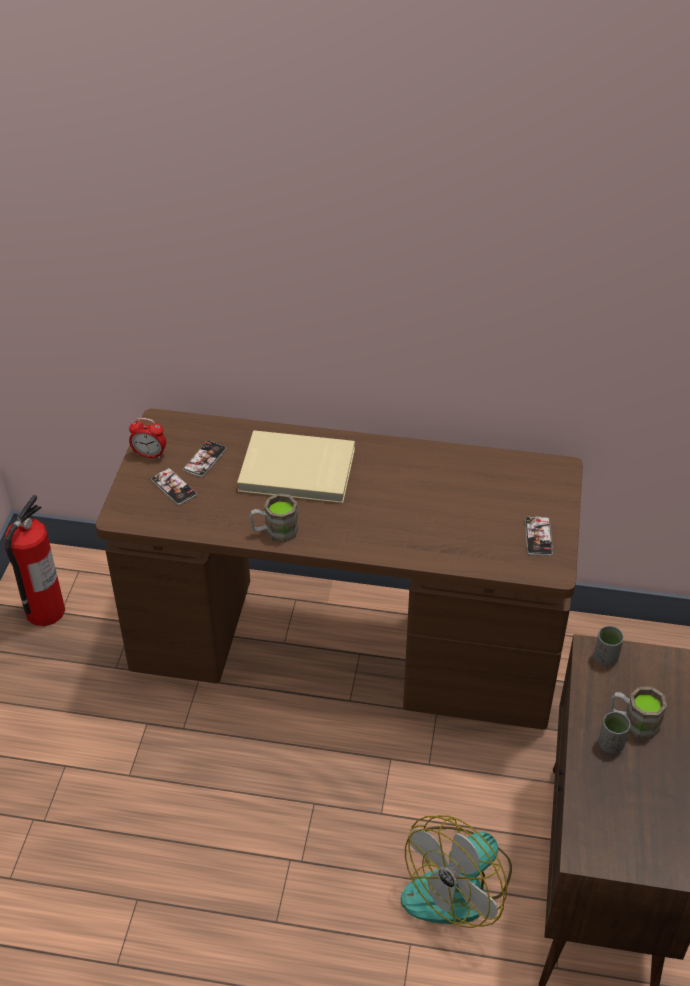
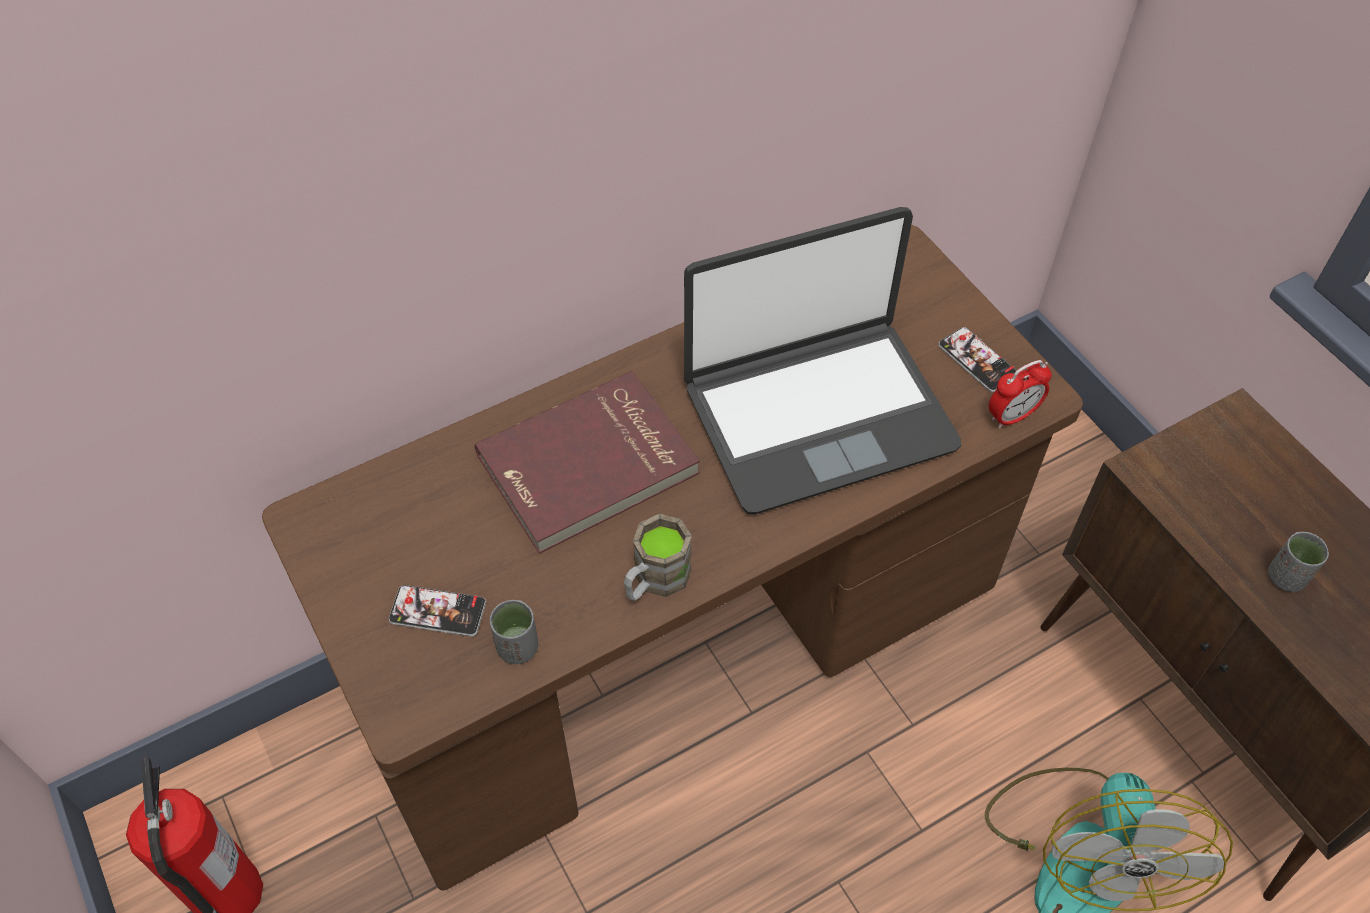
camera: 40 degrees left, 10 degrees up
(149, 454) = (344, 583): alarm clock -> alarm clock (1012, 416)
(205, 459) = (438, 535): phone -> none
(297, 471) = (589, 467): beige book -> red book
(427, 512) = (817, 415): none -> laptop
(605, 658) = (1167, 468): grey cup -> grey cup (518, 647)
(633, 722) = (1277, 530): brown mug -> none

